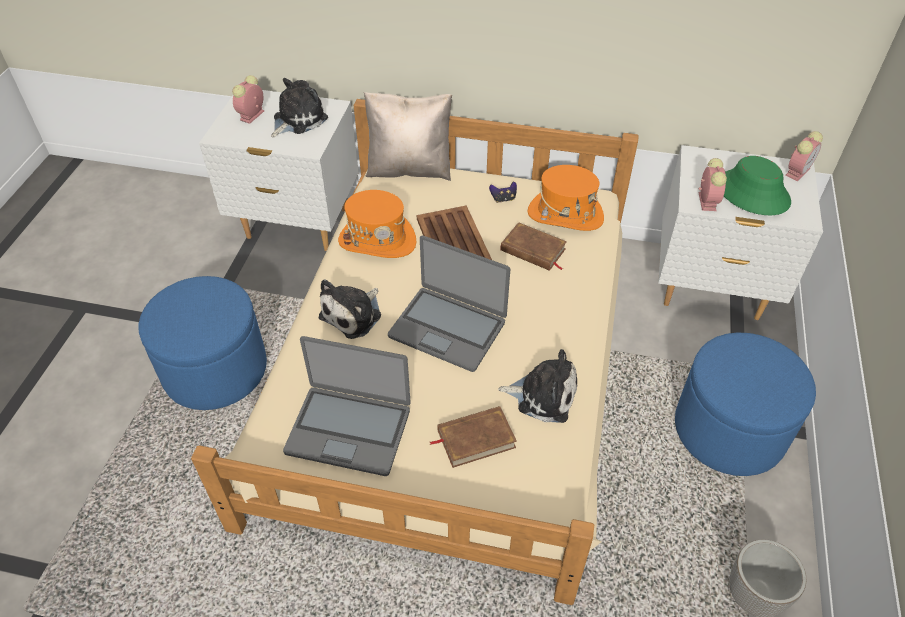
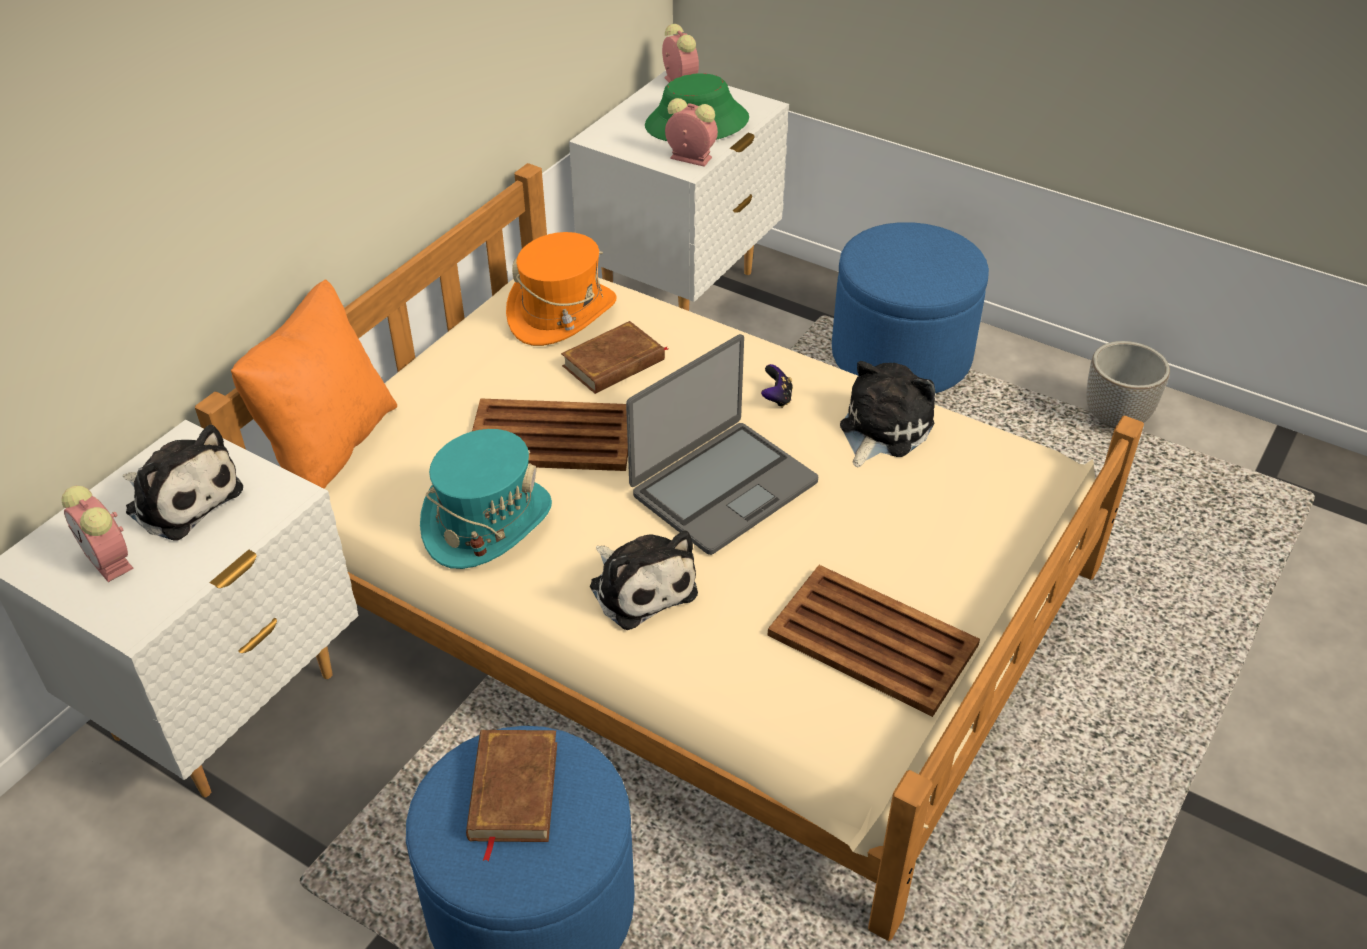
camera: 70 degrees left, 5 degrees down
(297, 119) = (181, 498): plush toy -> plush toy turned 150 degrees clockwise
(349, 429) = (871, 639): laptop -> brown tray
(377, 241) = (487, 522): orange hat -> turquoise hat
(409, 169) = (329, 446): beige pillow -> orange pillow
(475, 438) = (931, 510): brown book -> brown book (512, 791)
(503, 199) = (485, 362): game controller -> game controller (776, 398)

